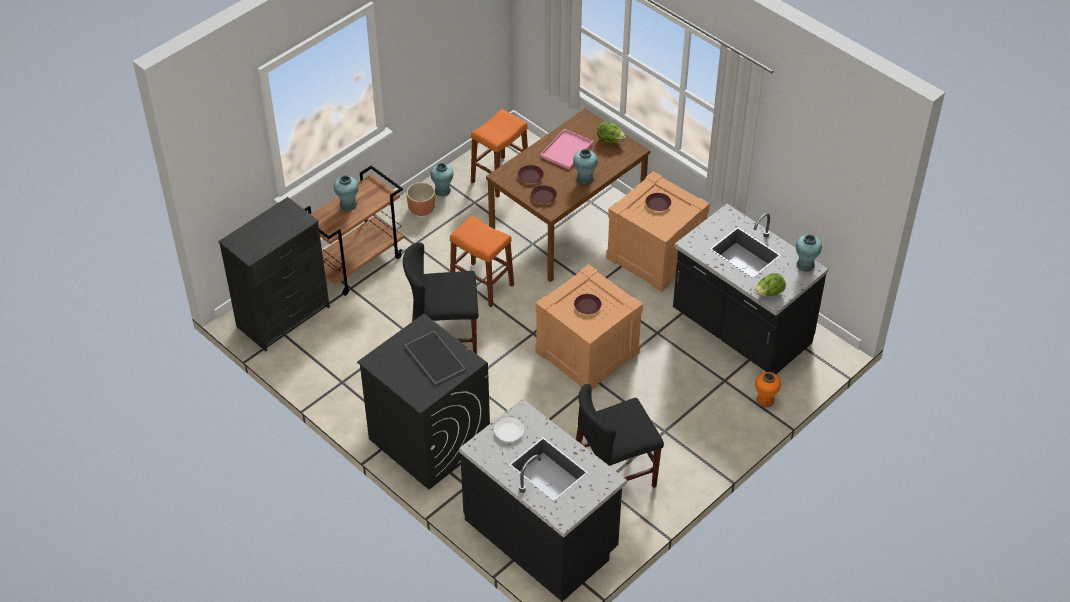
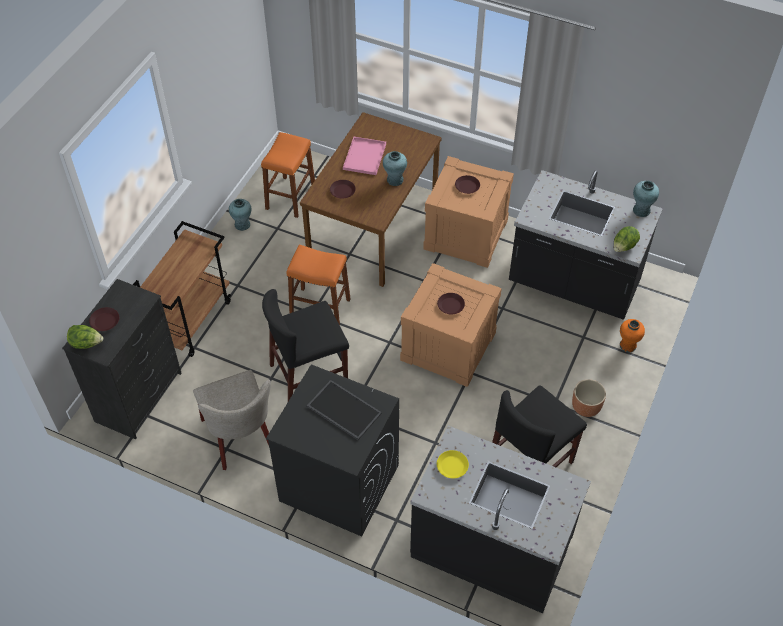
camera: 20 degrees left, 5 degrees up
(348, 205) = (174, 267): turquoise vase -> none
(358, 377) = (241, 439): none -> beige chair
(422, 209) = (230, 248): brown planter -> brown planter (586, 407)
(509, 431) = (452, 466): white plate -> yellow plate
(543, 196) = (364, 208): brown plate -> brown plate (104, 321)
(610, 140) = (400, 136): lettuce -> lettuce (86, 343)

